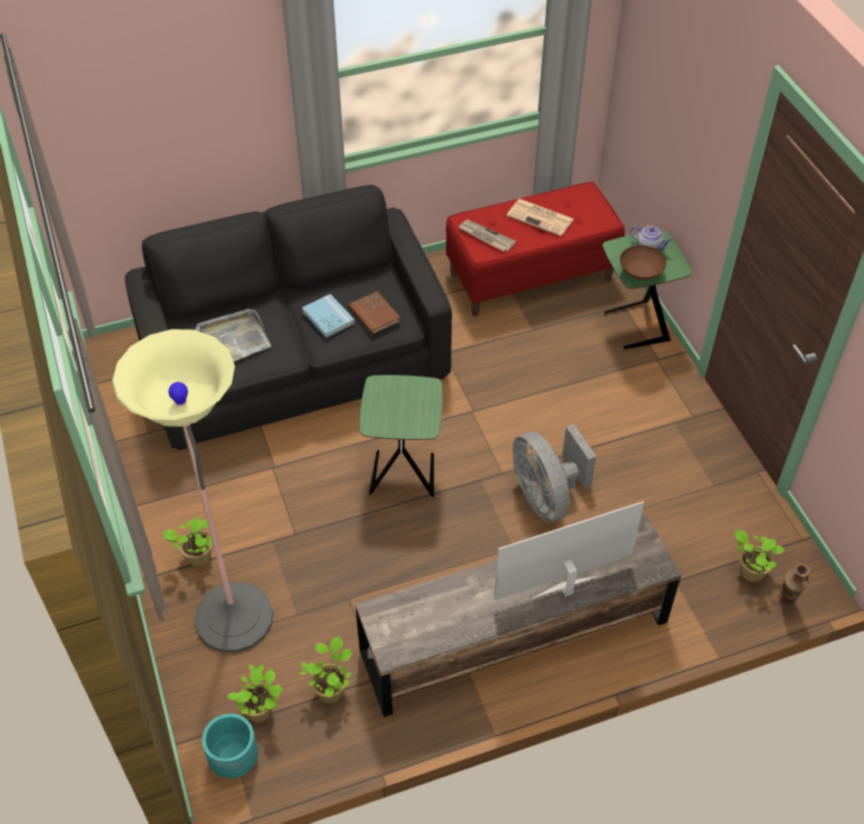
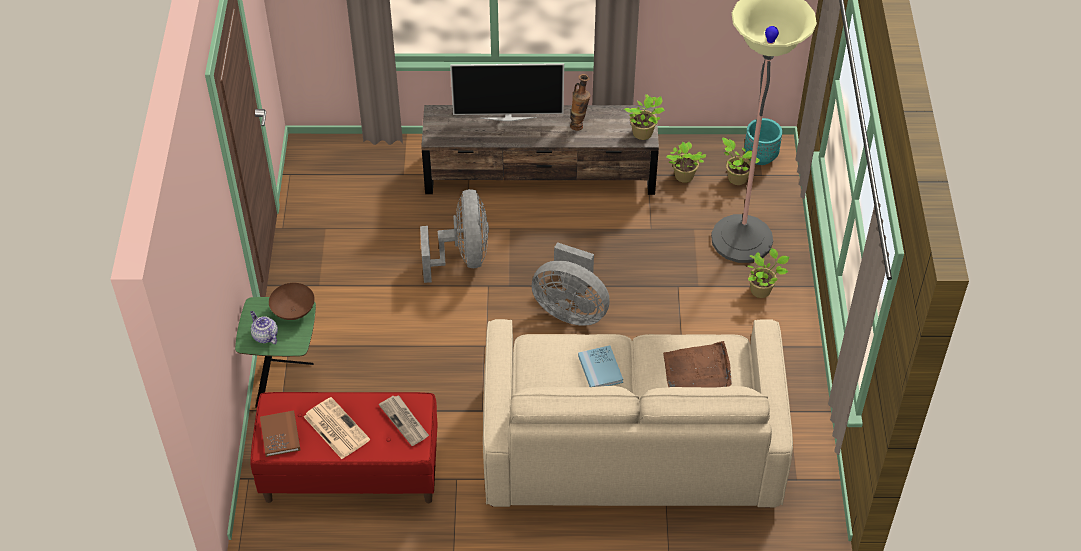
camera: 160 degrees left, 0 degrees up
(232, 340) = (697, 371): grey tray -> brown tray
(295, 361) = (630, 445): black sofa -> beige sofa
(374, 315) = (556, 359): brown book -> brown book (280, 435)
(402, 472) = (571, 309): green side table -> grey fan
(749, 572) = (346, 165): potted plant -> potted plant (644, 134)
(785, 605) = (338, 140): vase -> vase (579, 124)

